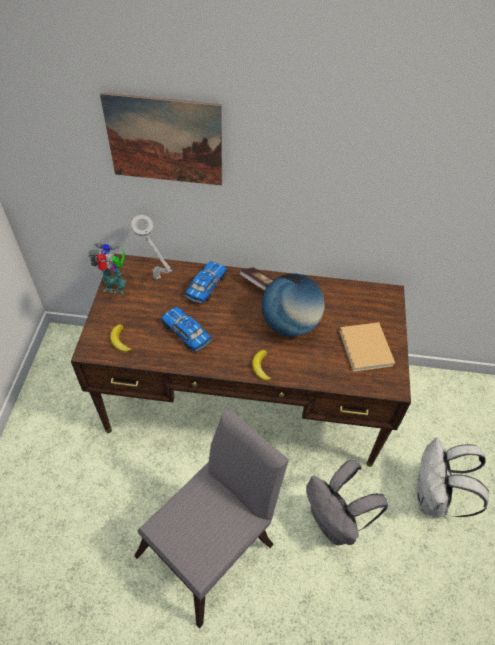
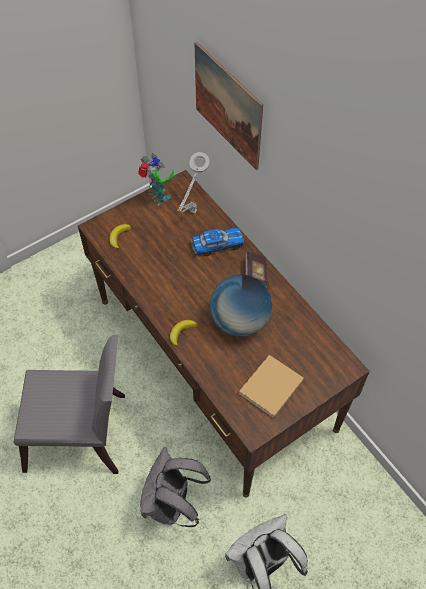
camera: 50 degrees right, 5 degrees up
(186, 333) = (164, 267): toy car -> none

